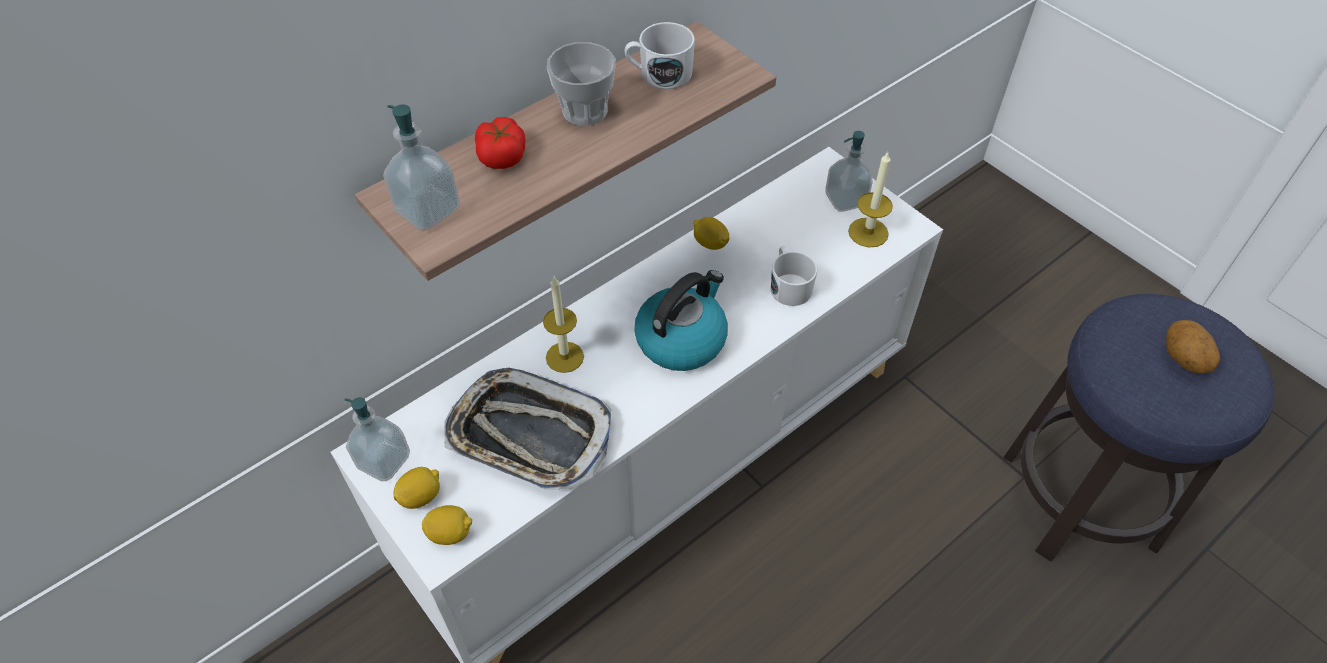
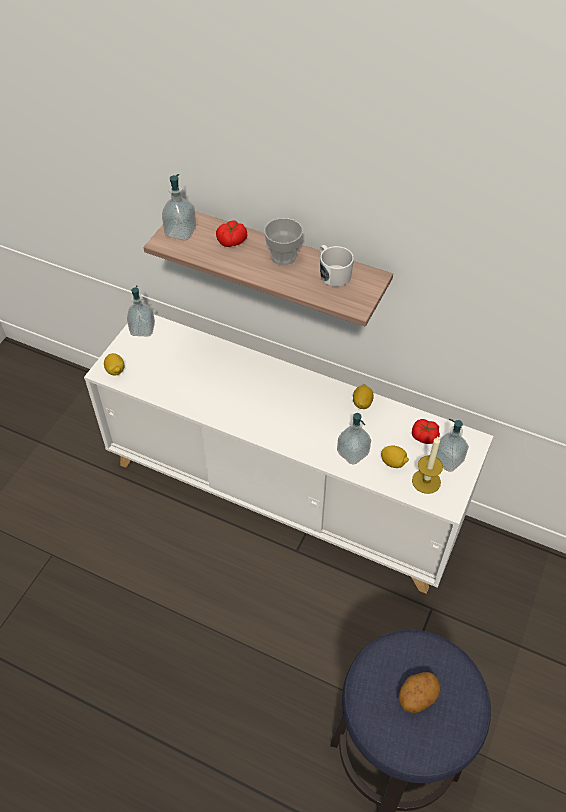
camera: 65 degrees right, 0 degrees up
(421, 496) = (130, 351): lemon -> lemon (393, 462)
(529, 436) = (183, 376): tray -> none
(564, 357) = (240, 370): candle -> none
(681, 339) = (281, 415): kettle -> none
(788, 286) = (352, 453): white mug -> soap dispenser
(798, 205) = (424, 436): none -> tomato

